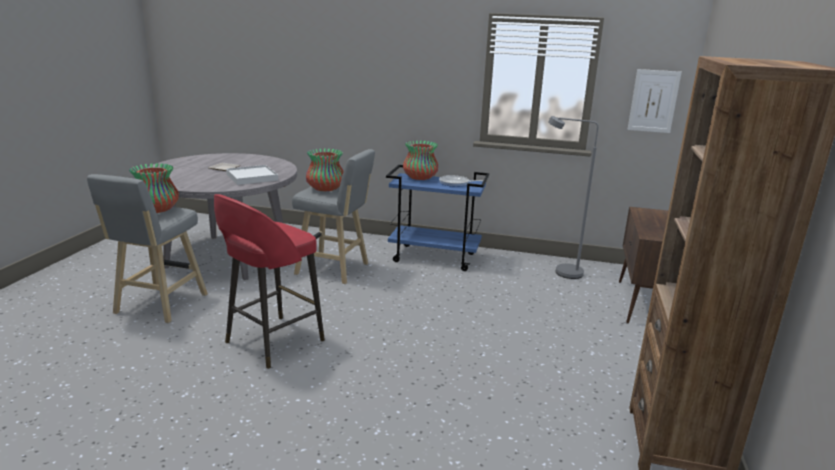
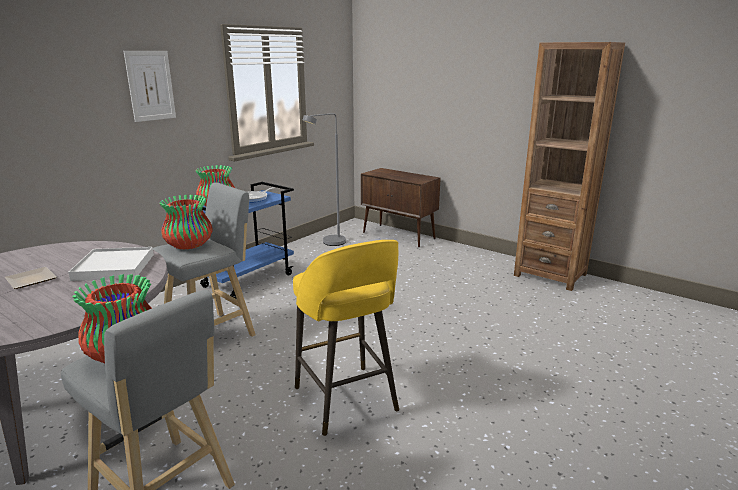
camera: 65 degrees left, 0 degrees up
(272, 342) = (346, 401): red stool -> yellow stool
(653, 101) = (336, 93): picture -> picture (150, 86)

